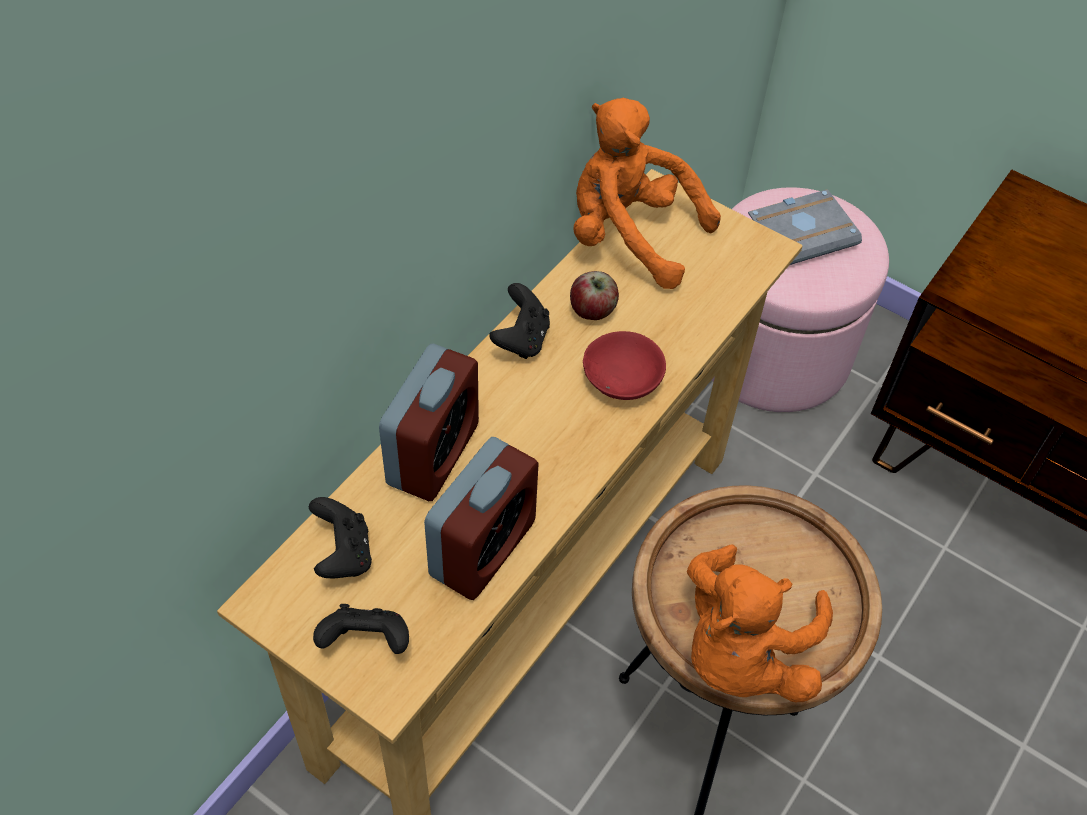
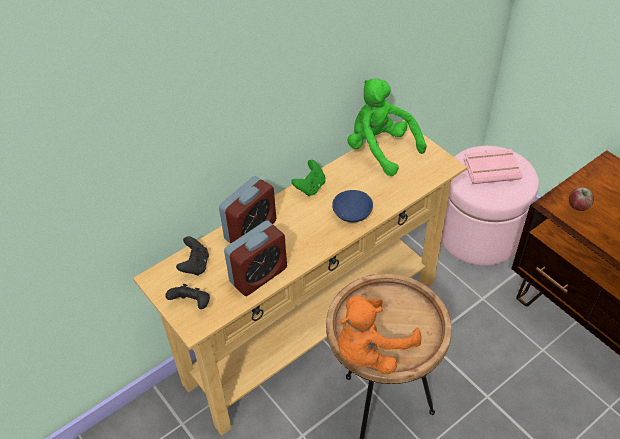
camera: 20 degrees right, 5 degrees down
(521, 339) = (310, 187): black game controller -> green game controller
(593, 311) = (349, 180): apple -> apple (578, 206)
(625, 379) = (353, 213): red bowl -> blue bowl
(629, 236) = (380, 149): orange plush toy -> green plush toy
(801, 233) = (492, 169): grey book -> pink book

